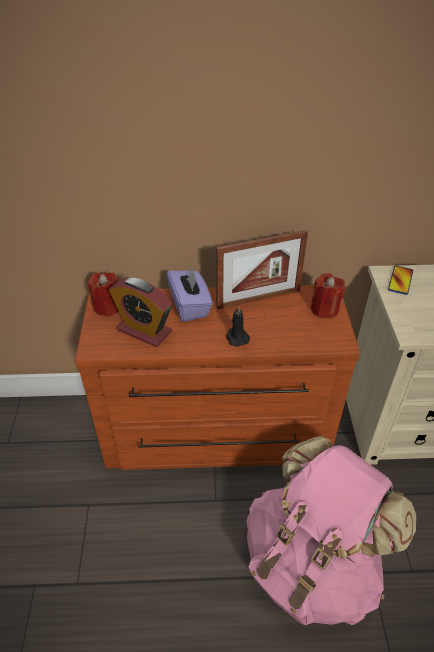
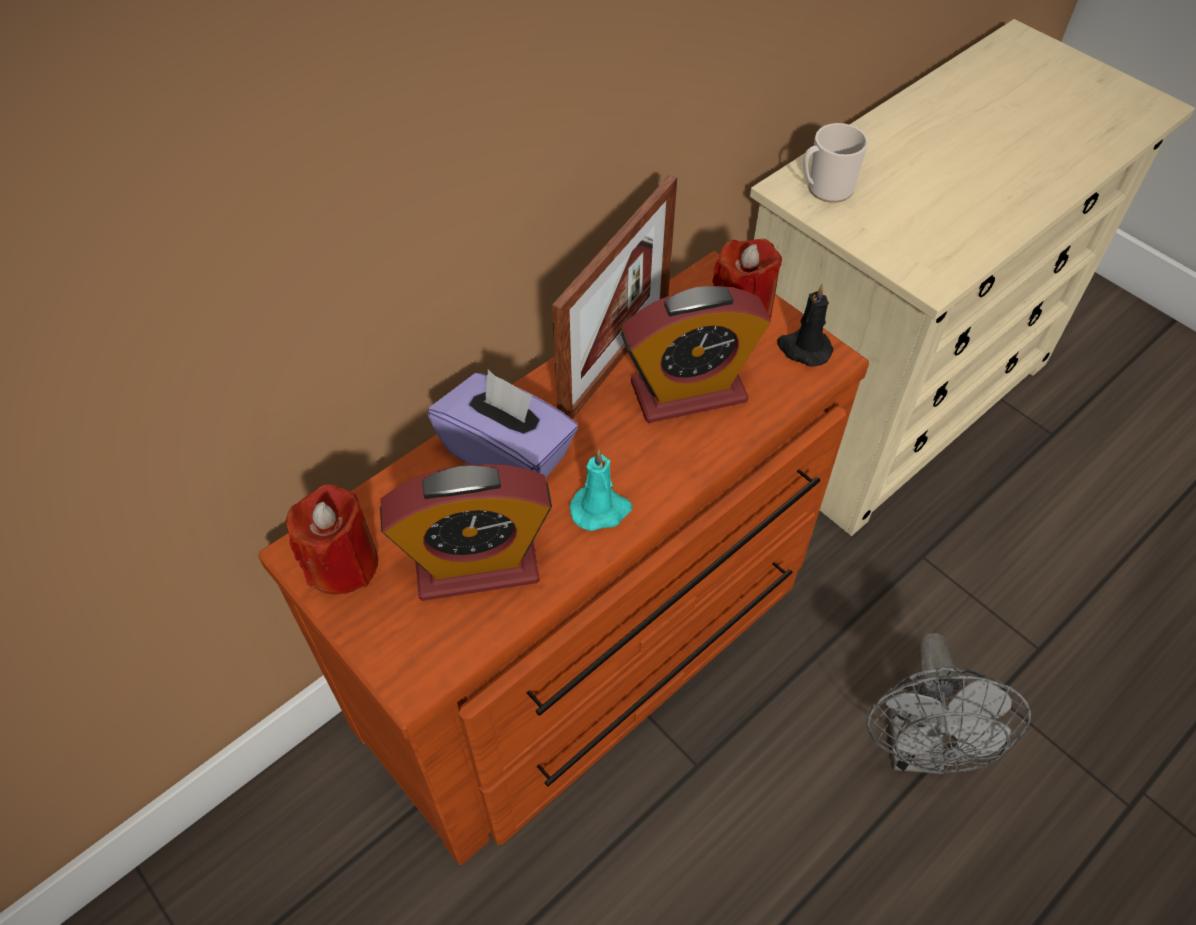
camera: 40 degrees left, 10 degrees up
(201, 339) = (601, 509): none -> turquoise candle
(236, 337) = (658, 462): black candle -> black candle (803, 349)
(273, 323) = (688, 392): none -> alarm clock
(311, 563) = (916, 748): pink backpack -> grey fan
(400, 280) = (825, 189): phone -> mug

